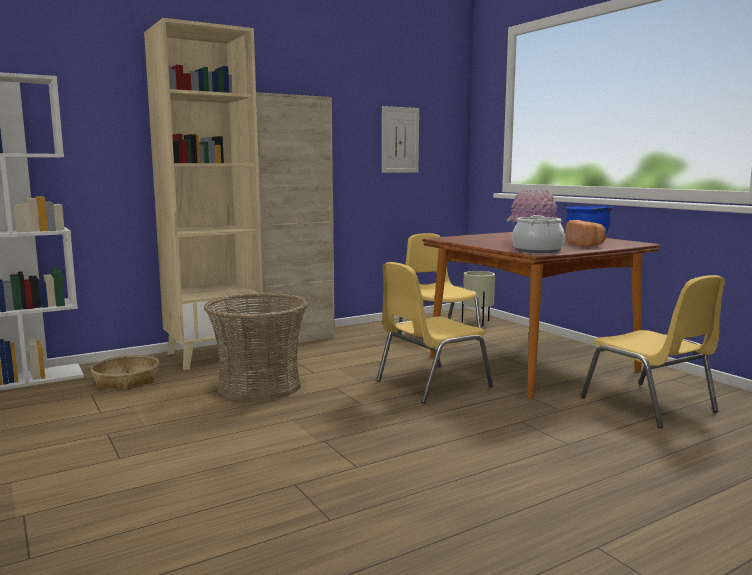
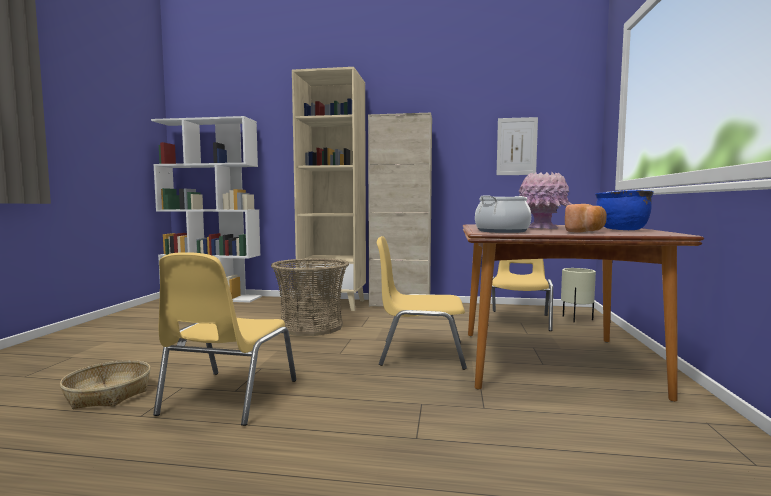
camera: 40 degrees right, 5 degrees down
(126, 381) = (260, 308): basket -> basket (108, 394)
(649, 405) = (602, 438): yellow chair -> yellow chair (228, 397)

